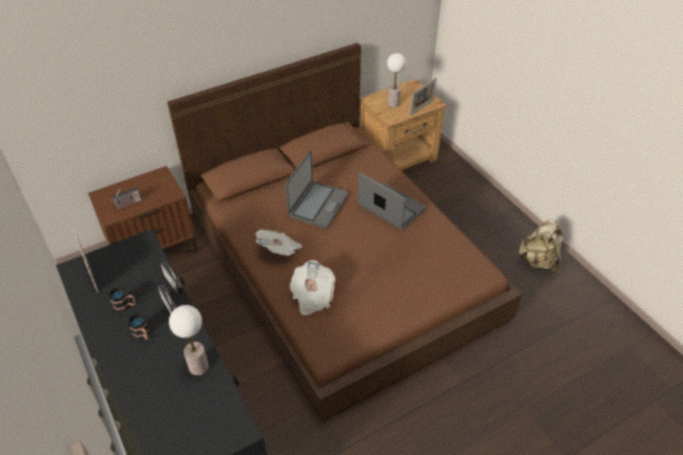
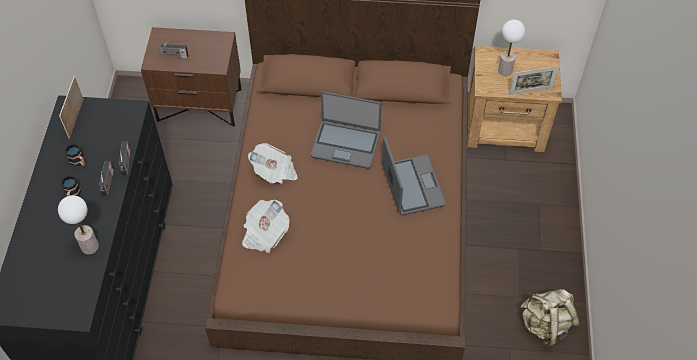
camera: 35 degrees right, 10 degrees up
(318, 205) = (346, 144): laptop -> laptop turned 45 degrees clockwise

